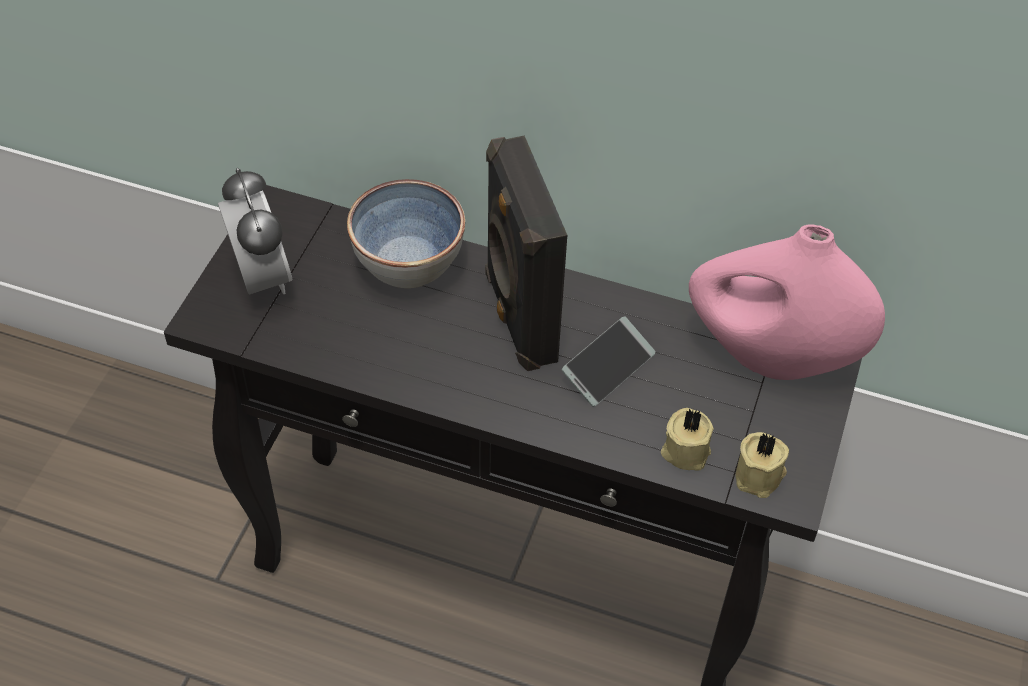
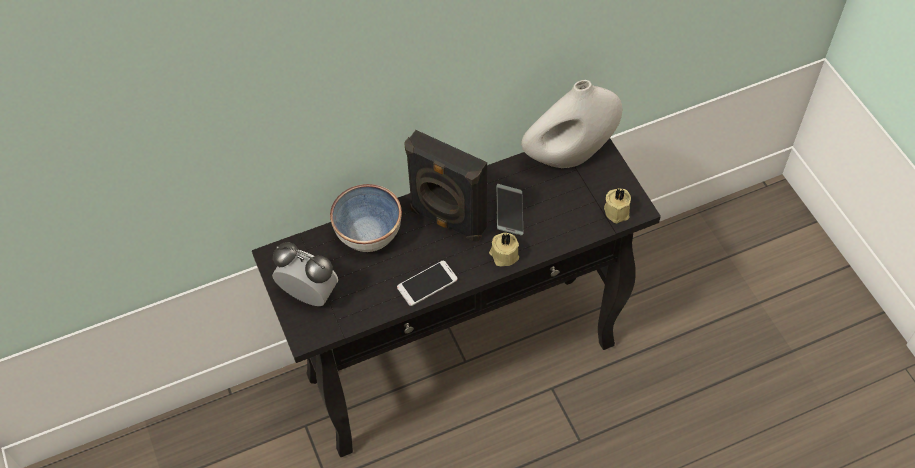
camera: 40 degrees left, 5 degrees up
(407, 371) = (427, 283): none -> phone
(685, 449) = (577, 223): beige candle -> beige candle (503, 255)
(770, 358) = (569, 156): pink vase -> white vase

